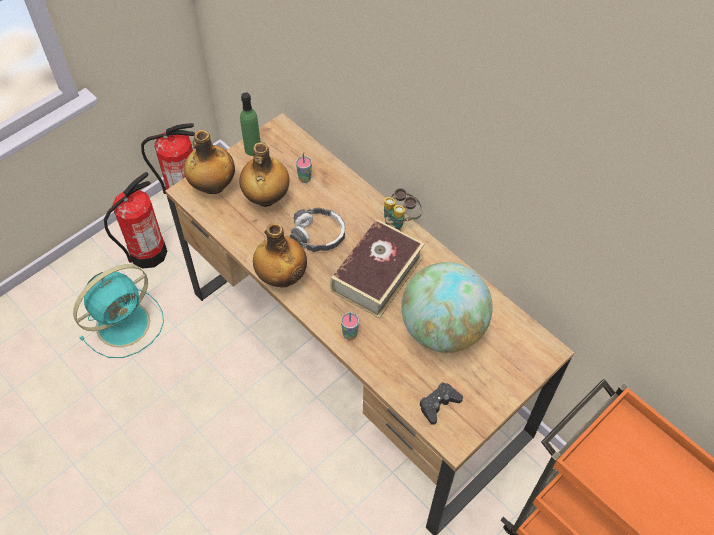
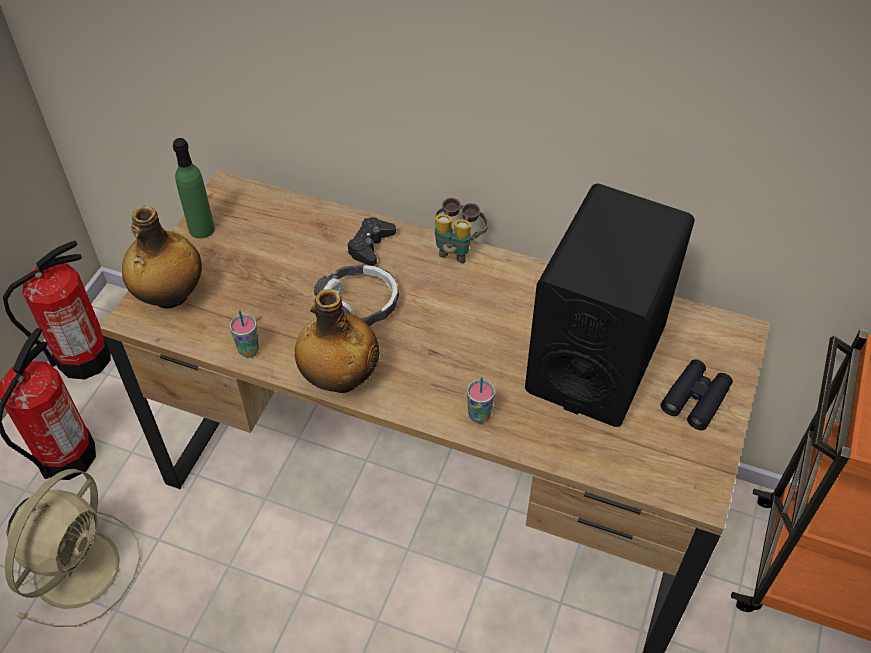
camera: 25 degrees left, 5 degrees down
(125, 322) = (79, 565): turquoise fan -> beige fan
(266, 198) = (257, 285): bottle -> none
(305, 178) = (297, 241): cup -> cup (249, 350)
(377, 274) = (468, 325): book -> none
(438, 404) = (651, 456): black game controller -> black game controller (370, 245)
(442, 329) = (595, 359): globe -> black speaker
(490, 381) = (695, 399): none -> black binoculars

